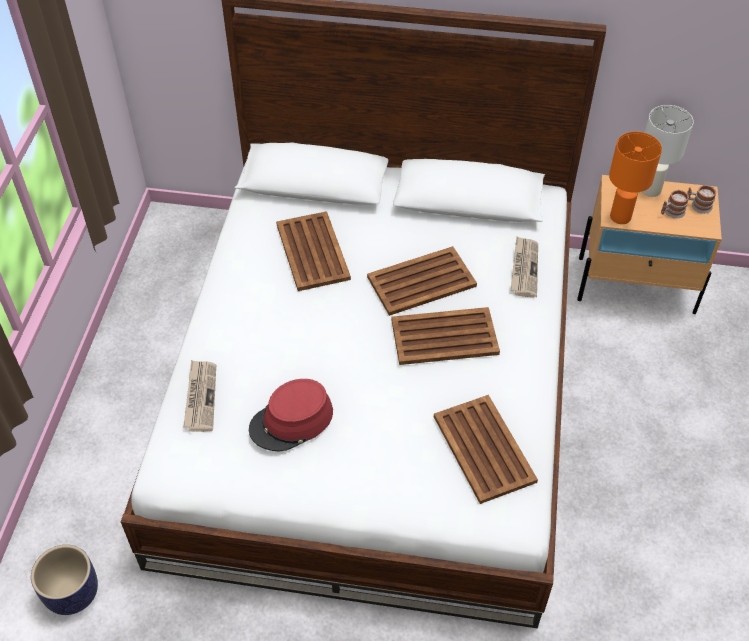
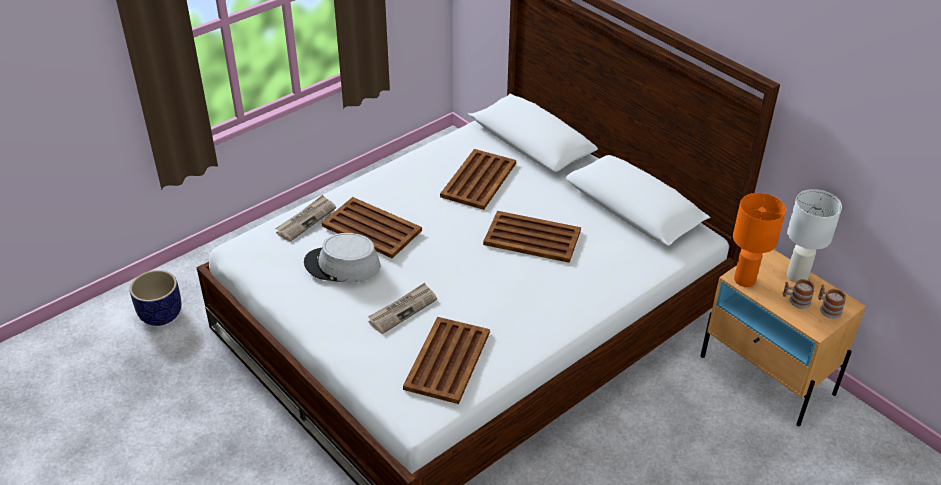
camera: 40 degrees right, 10 degrees down
(291, 421) = (342, 265): red hat -> grey hat
(443, 337) = (504, 278): brown tray -> brown tray (371, 228)
(524, 268) = (621, 271): newspaper -> newspaper (402, 310)

